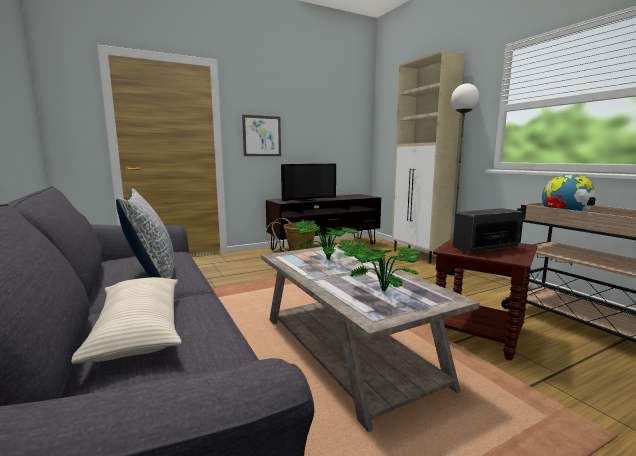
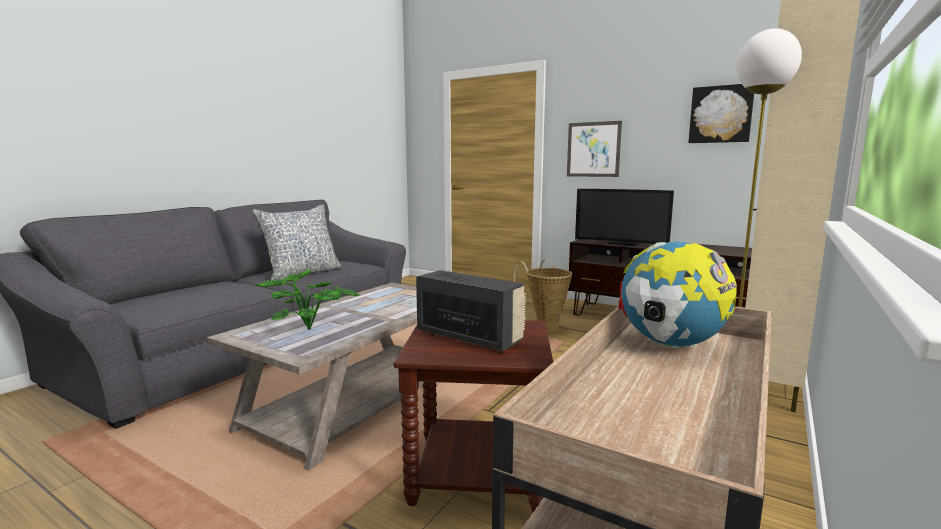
camera: 60 degrees right, 0 degrees up
(138, 329) = (202, 291): beige pillow -> none
(324, 259) = (398, 299): potted plant -> none
(333, 119) = (721, 114): none -> picture

